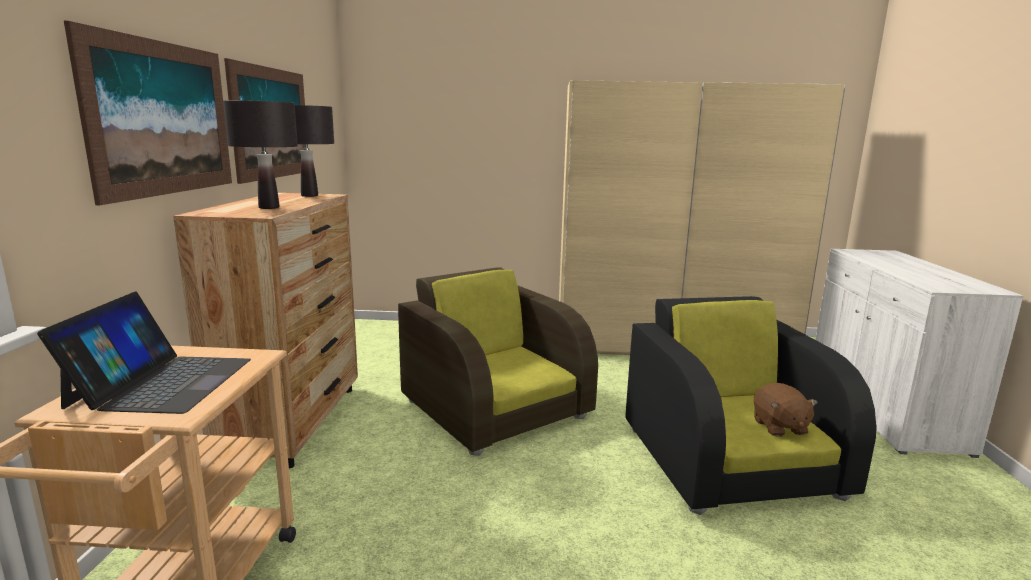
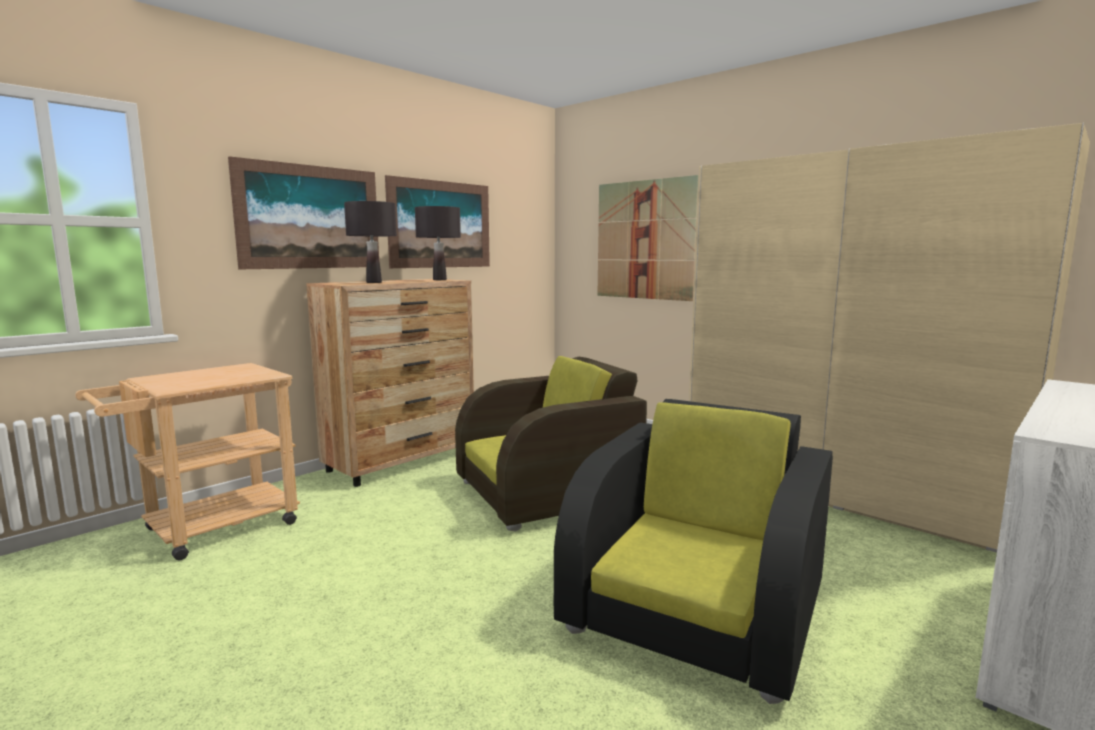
camera: 40 degrees right, 5 degrees down
(162, 382) = (203, 376): laptop -> none
(463, 141) = (644, 240): none -> picture
(494, 408) = (547, 493): brown armchair -> brown armchair turned 60 degrees clockwise
(779, 427) = (704, 569): brown plush toy -> none

